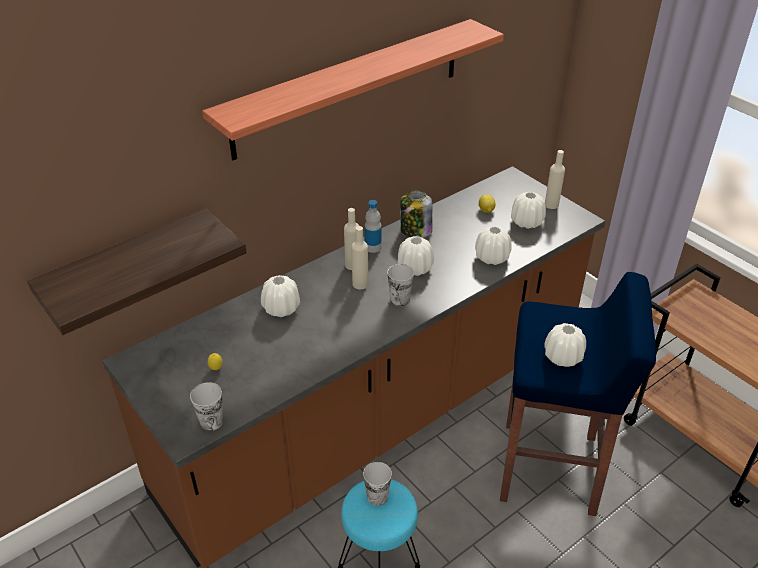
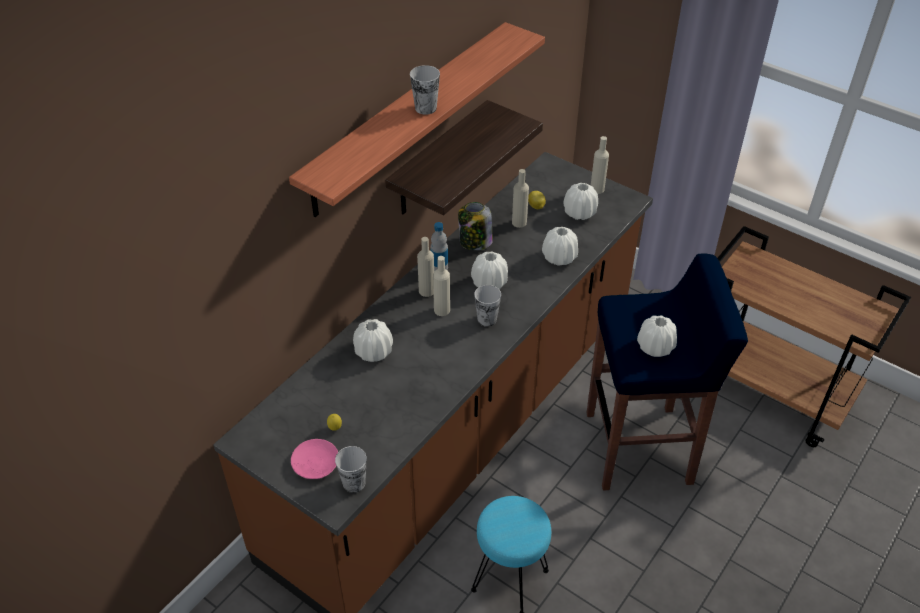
camera: 15 degrees left, 5 degrees up
(128, 267) = (230, 346): shelf -> shelf (438, 160)
(184, 396) = (315, 463): none -> pink plate
(377, 496) = (509, 516): cup -> cup (425, 108)
(464, 221) = (519, 222): none -> beige bottle

